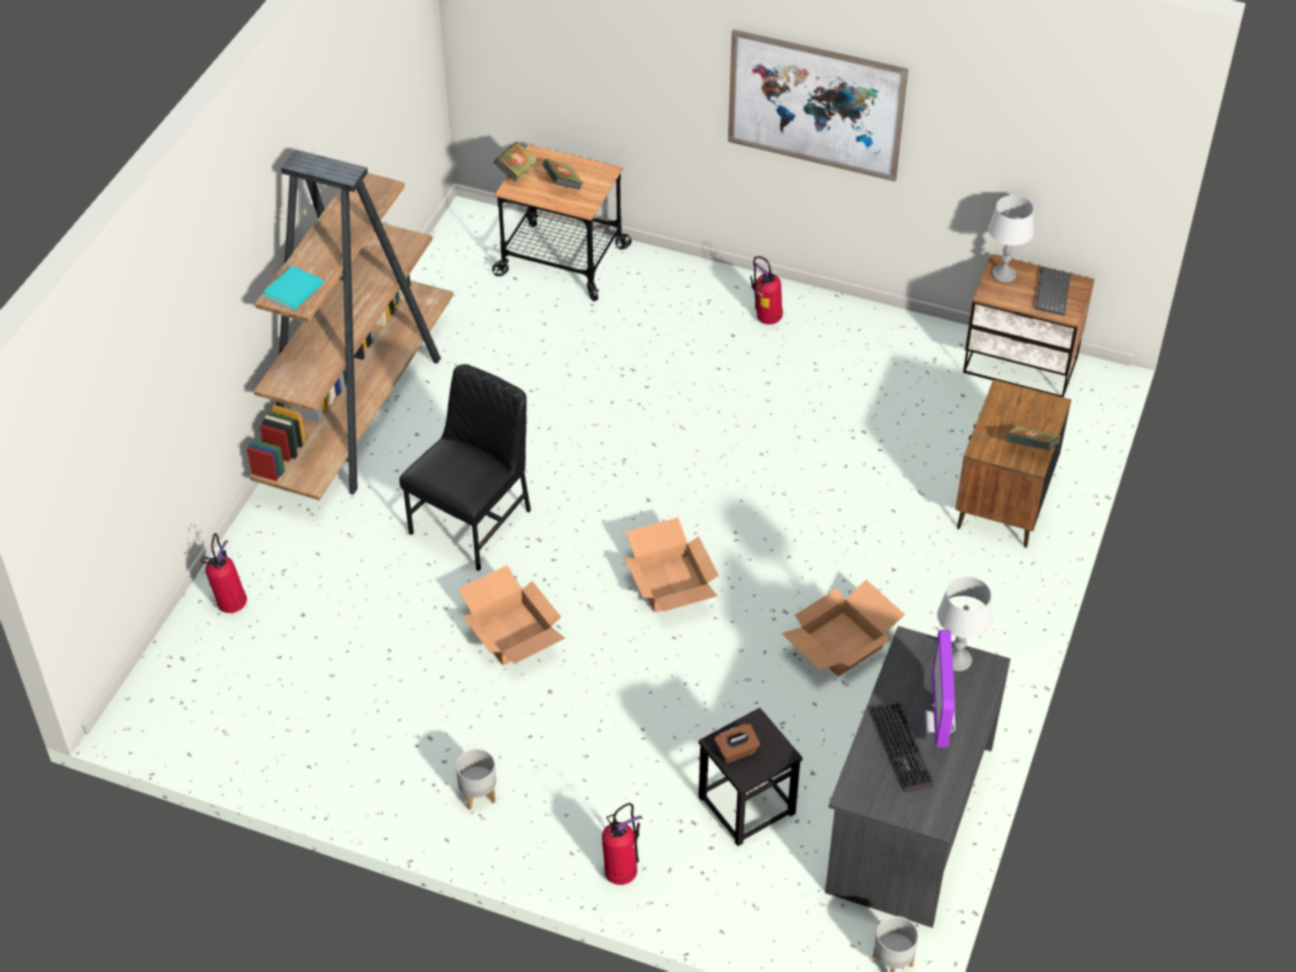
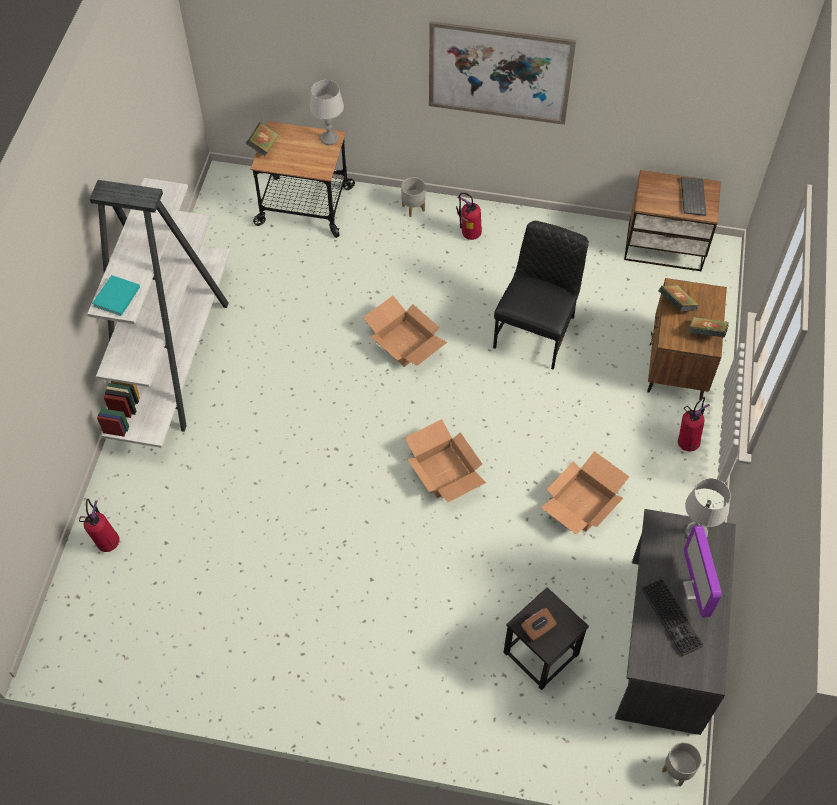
camera: 10 degrees left, 10 degrees up
(359, 410) = (174, 357): brown bookcase -> white bookcase
(473, 521) = (282, 440): black chair -> black chair (536, 331)
(478, 795) = (335, 679): grey planter -> grey planter (413, 208)
(511, 633) = (331, 533): cardboard box -> cardboard box (403, 343)
(563, 185) = (302, 153): book -> book (676, 305)
(621, 872) = (458, 727): fire extinguisher -> fire extinguisher (687, 442)
(1003, 274) = (653, 186): grey table lamp -> grey table lamp (329, 138)

